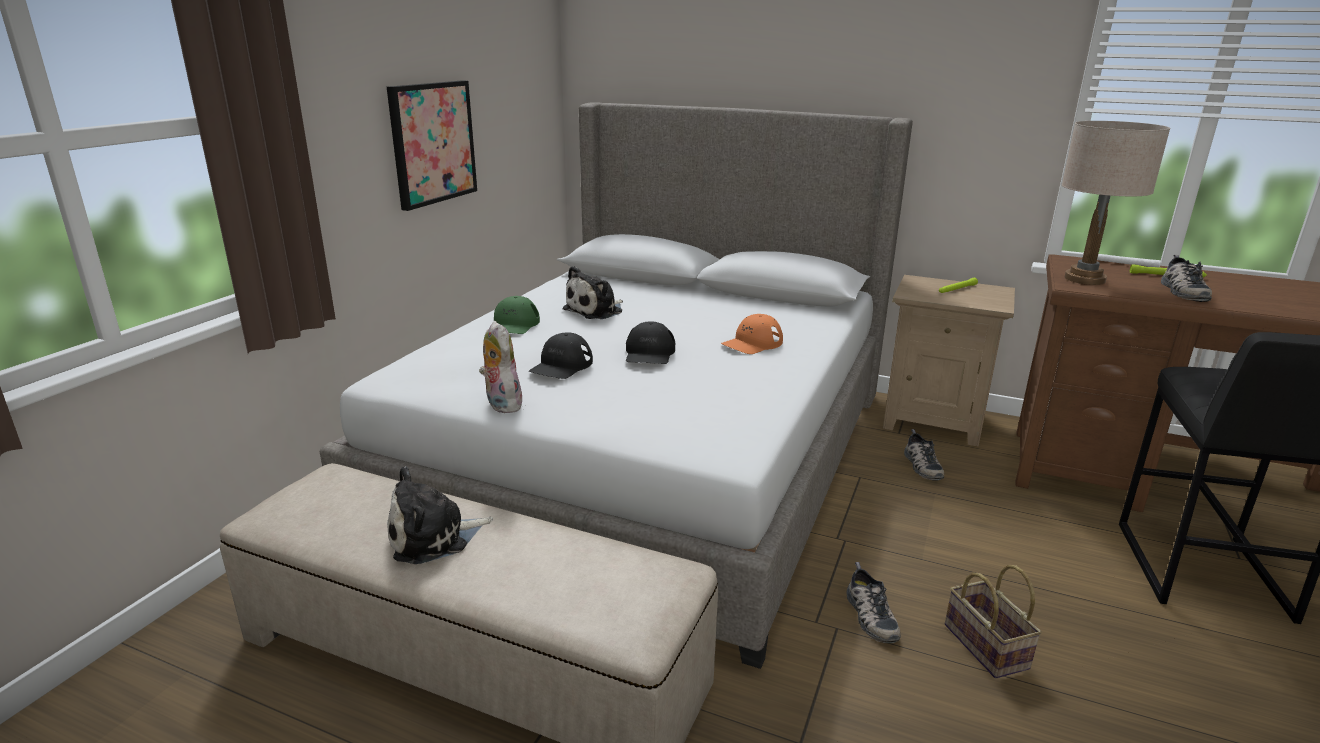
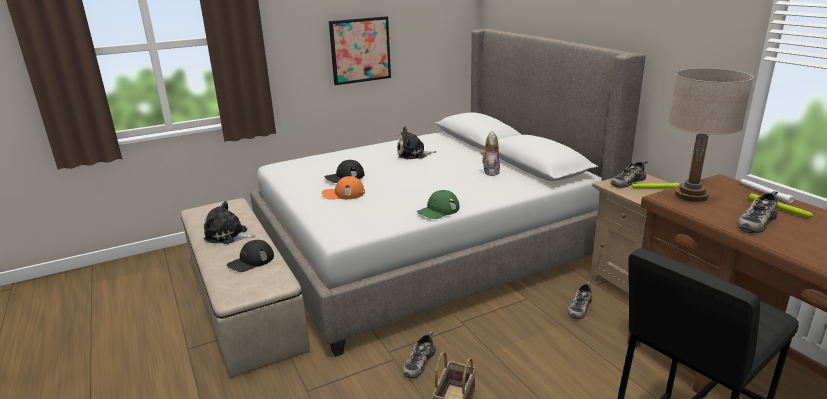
camera: 40 degrees right, 0 degrees up
(501, 404) = (294, 187): plush toy -> plush toy (490, 171)
(514, 325) = (363, 153): green cap -> green cap (438, 210)
(649, 353) = (394, 181): black cap -> black cap (251, 261)
(752, 343) = (457, 189): orange cap -> orange cap (343, 193)
(919, 287) = (627, 181): none -> shoe

